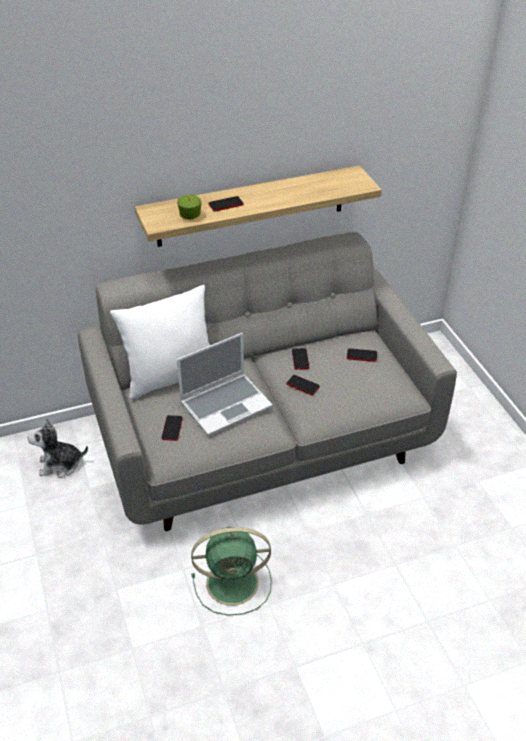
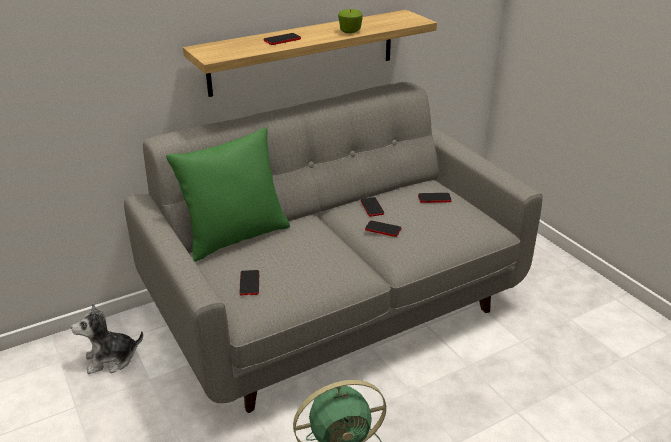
camera: 10 degrees left, 10 degrees down
(171, 377) = (235, 237): white pillow -> green pillow
(190, 216) = (246, 49): apple -> apple (350, 31)
(226, 404) = (305, 254): laptop -> none

